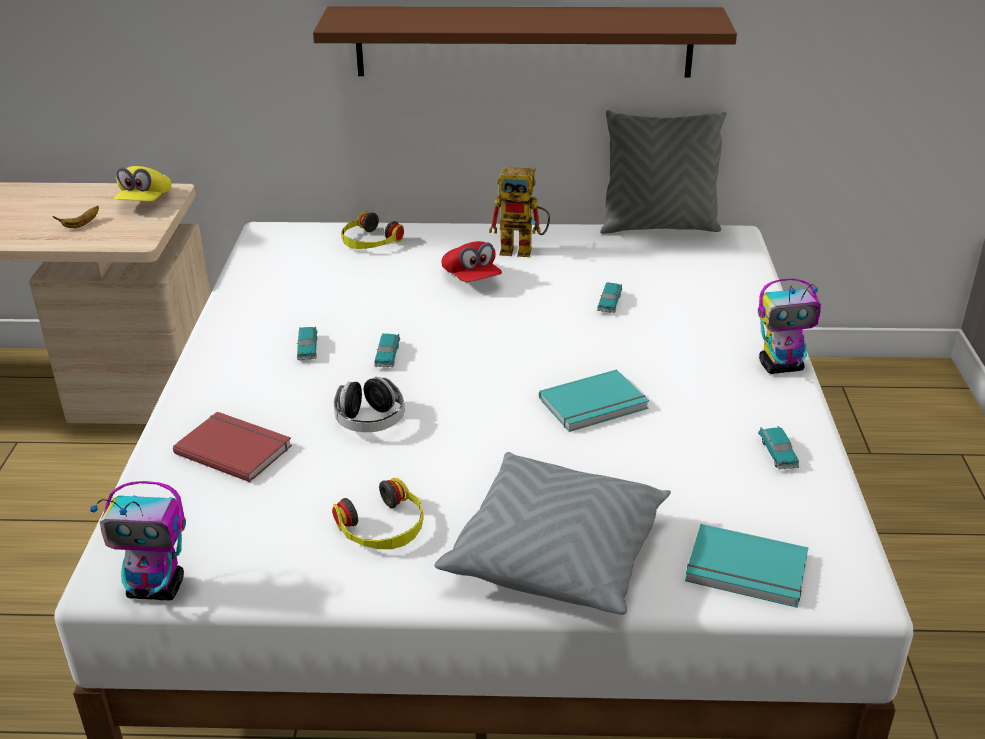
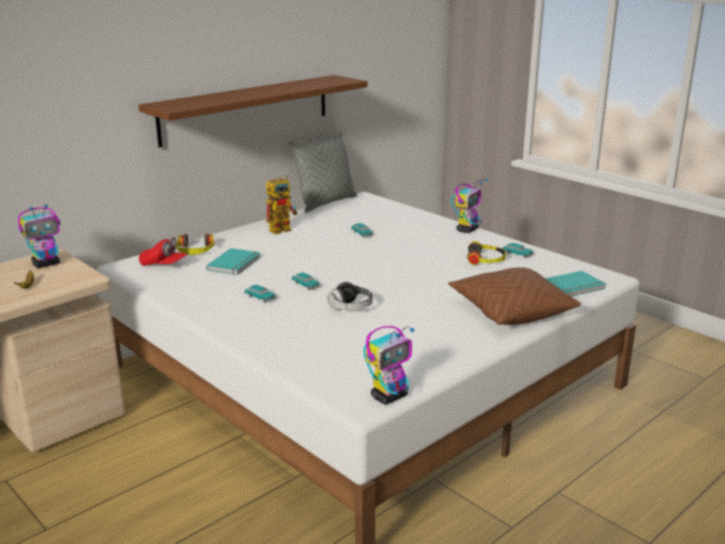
camera: 45 degrees left, 10 degrees down
(145, 202) = (46, 264): yellow cap -> toy robot
(235, 448) = (310, 342): red book -> none
(383, 528) = (435, 334): headphones -> headphones (486, 260)
(471, 278) = (282, 246): red cap -> red cap (164, 265)
(556, 554) = (510, 311): grey pillow -> brown pillow
(595, 405) = (428, 266): turquoise book -> turquoise book (235, 263)

